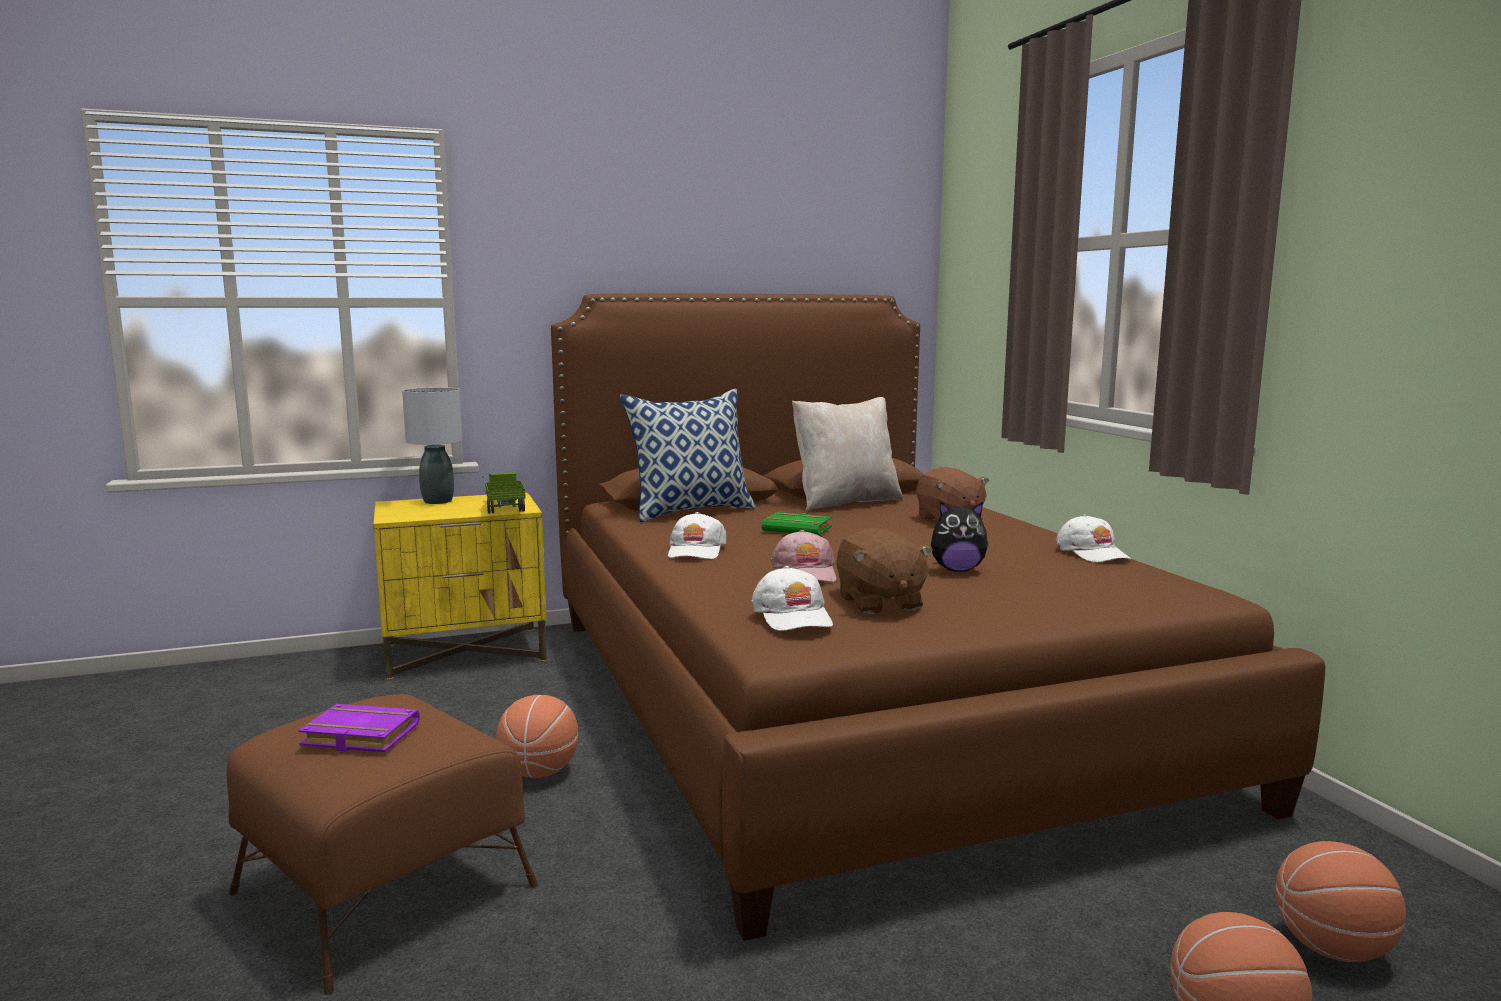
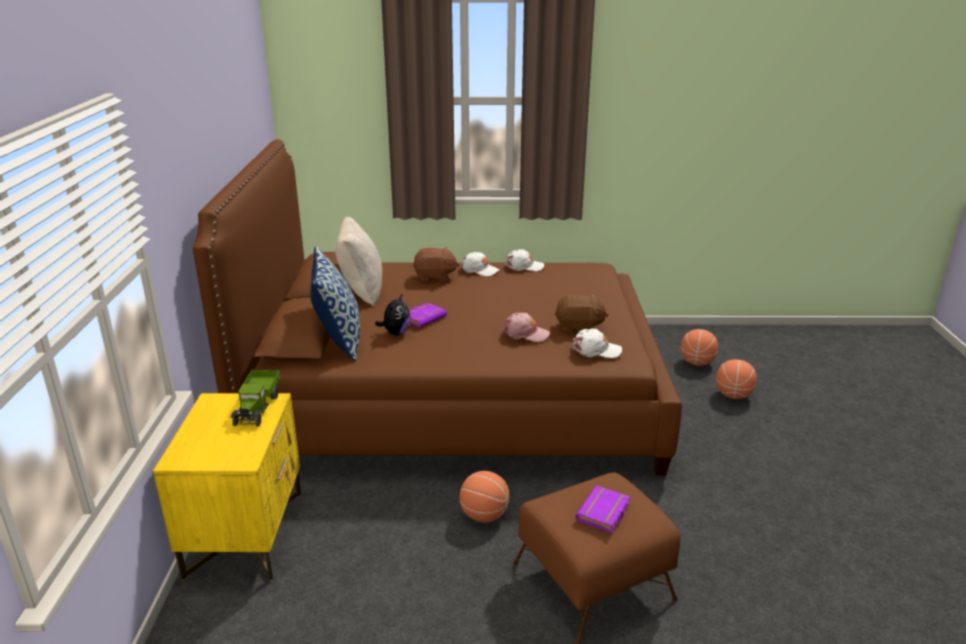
camera: 70 degrees left, 15 degrees up
(437, 501) = (194, 437): grey table lamp -> none
(504, 507) = (258, 407): toy truck -> toy truck turned 90 degrees counterclockwise
(696, 550) = (448, 354): white cap -> white cap (479, 270)
(799, 529) = (423, 317): green book -> purple book
(957, 570) = (532, 300): plush toy -> plush toy (396, 333)

